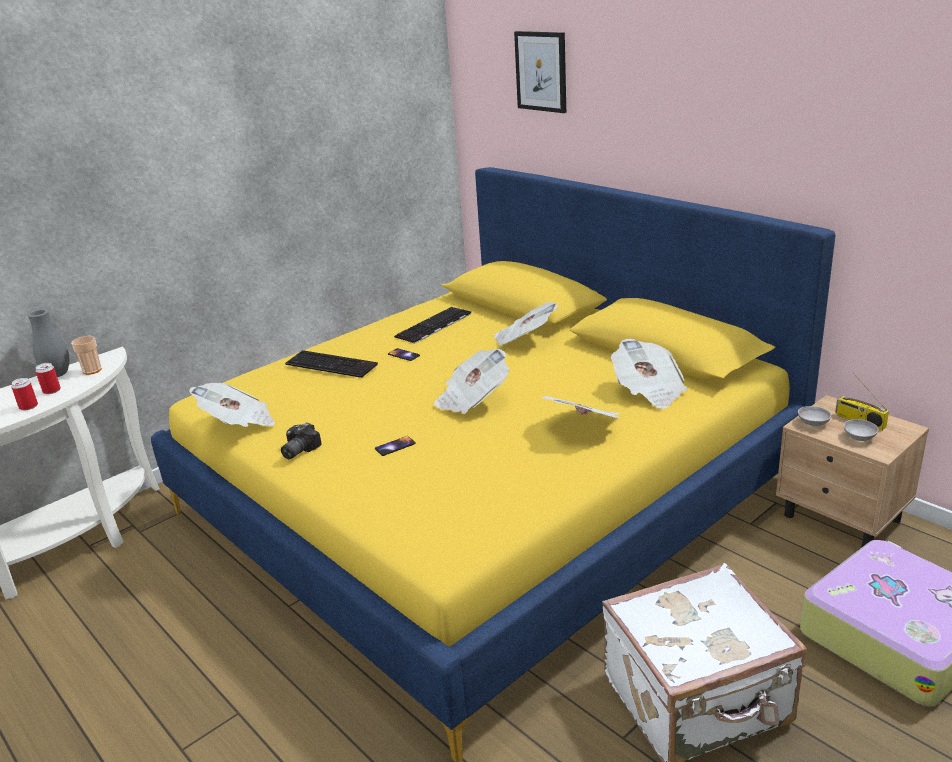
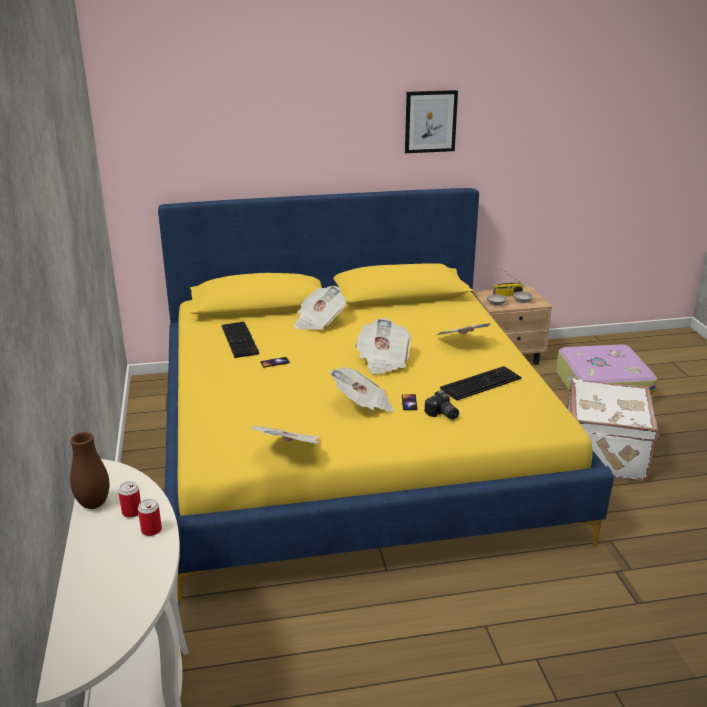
camera: 60 degrees left, 0 degrees up
(58, 374) = (94, 504): grey vase -> brown vase
(92, 370) = (119, 483): cup -> none
(297, 451) = (368, 437): camera -> camera (442, 414)
(333, 364) = (246, 390): keyboard -> keyboard (481, 383)
(541, 71) = (216, 114): picture -> picture (430, 121)
(648, 391) = (444, 315): newspaper -> newspaper (363, 405)

